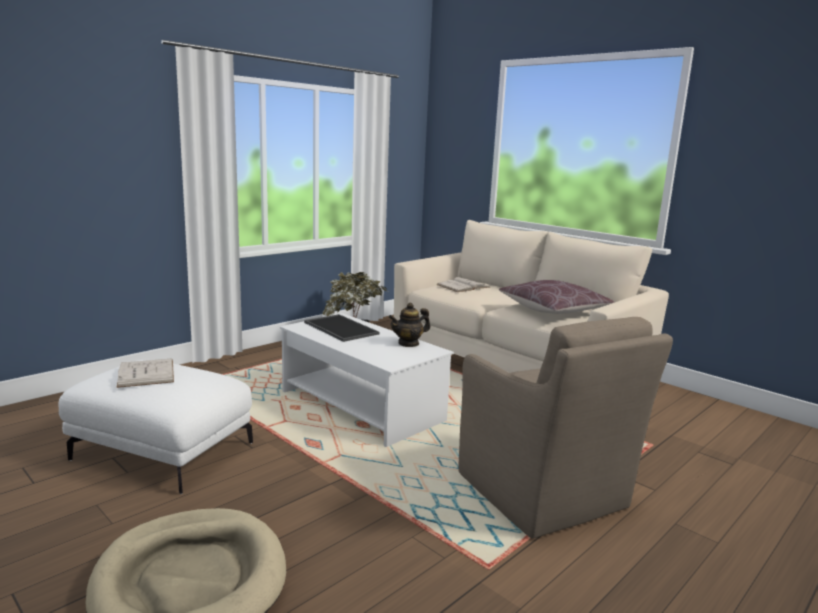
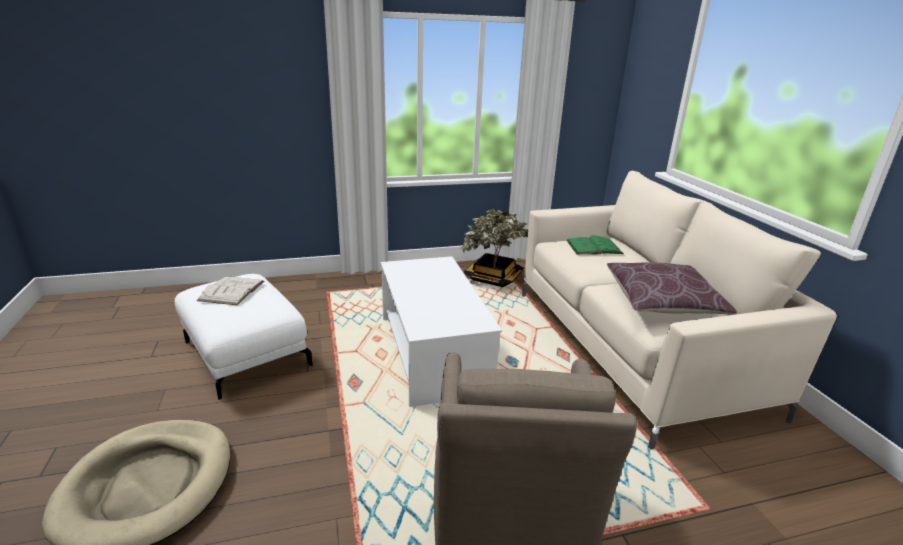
camera: 30 degrees right, 10 degrees up
(339, 328) = (427, 274): tray -> none
(408, 343) = (469, 308): teapot -> none
(463, 286) = (594, 247): white book -> green book

